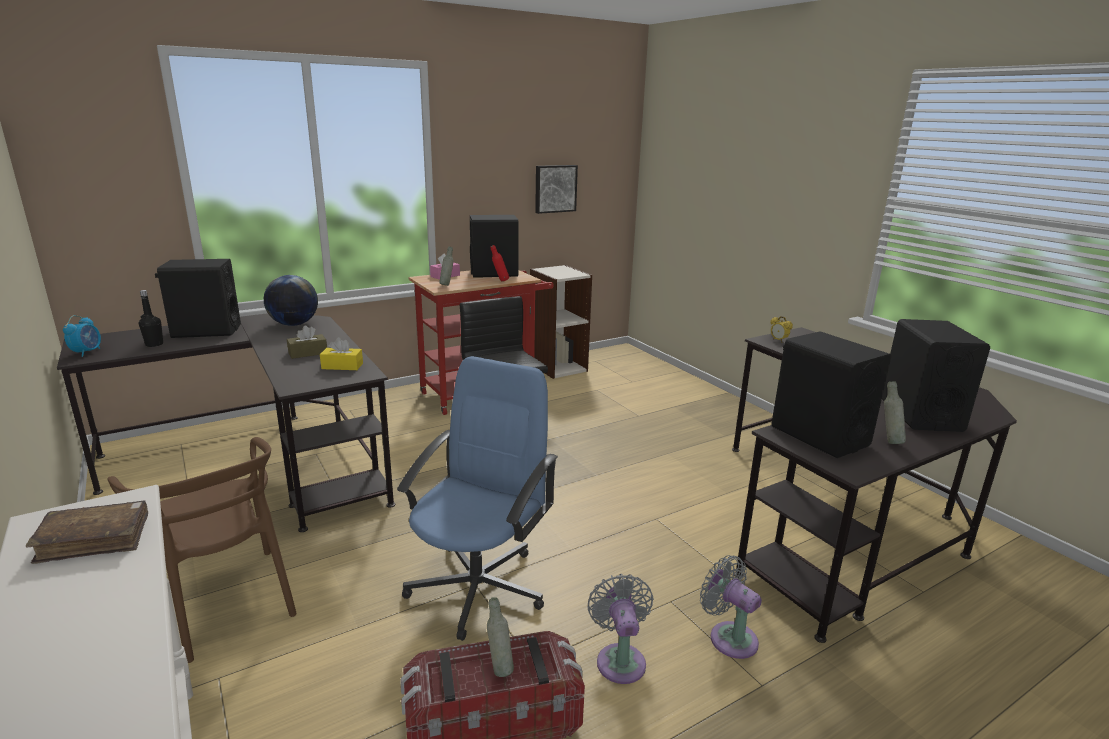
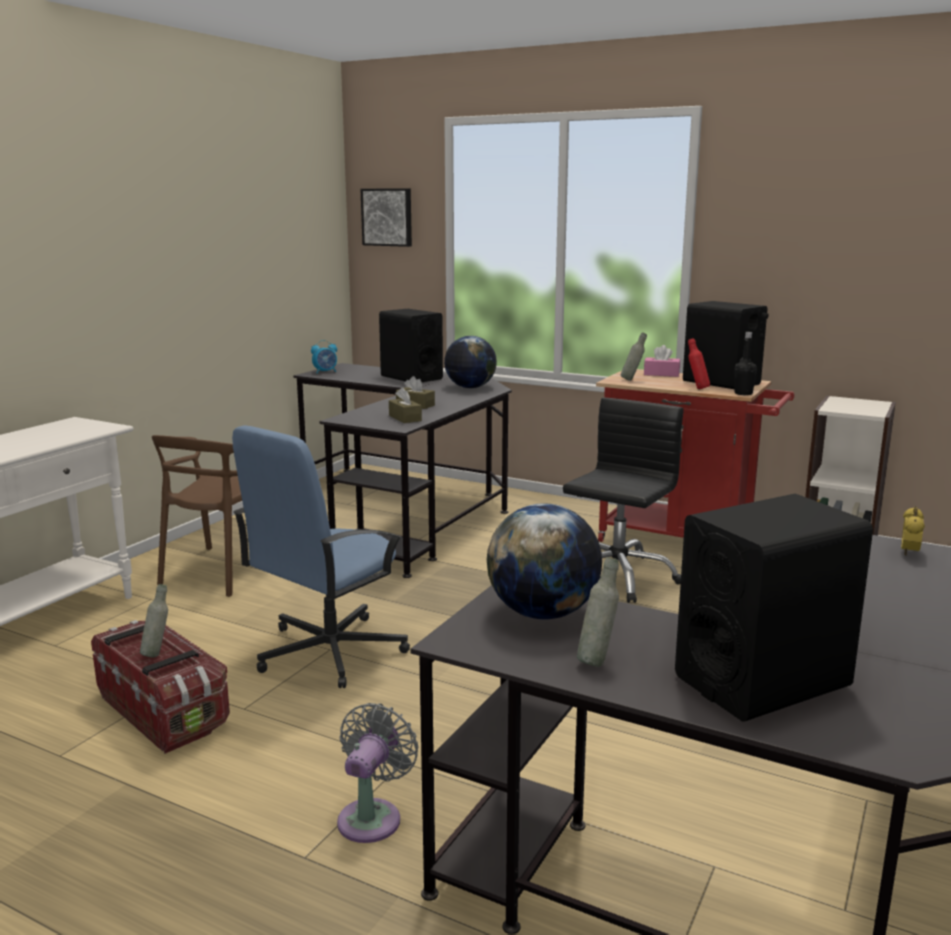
camera: 60 degrees right, 5 degrees down
(95, 540) = (58, 433): brown book -> none
(154, 344) = (363, 377): black bottle -> black bottle (743, 393)
(342, 366) = (405, 418): yellow tissue box -> brown tissue box
(479, 586) = (328, 652): blue office chair -> blue office chair turned 135 degrees clockwise
(555, 188) = (890, 279): picture -> picture (387, 217)
(620, 659) = (282, 753): grey fan -> none
(819, 436) = (543, 613): black speaker -> globe

